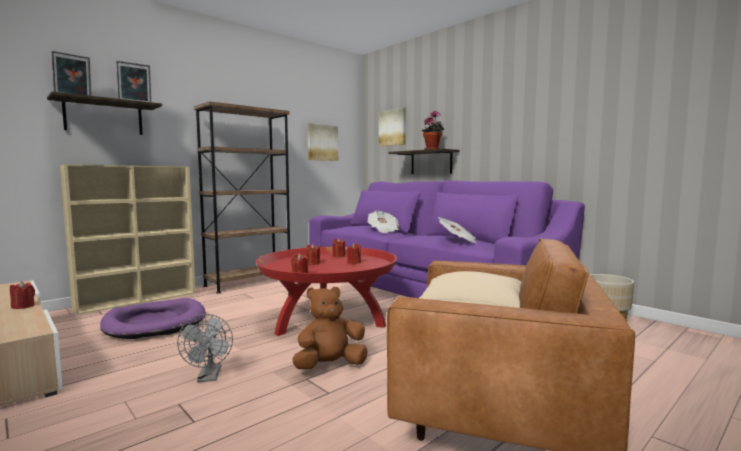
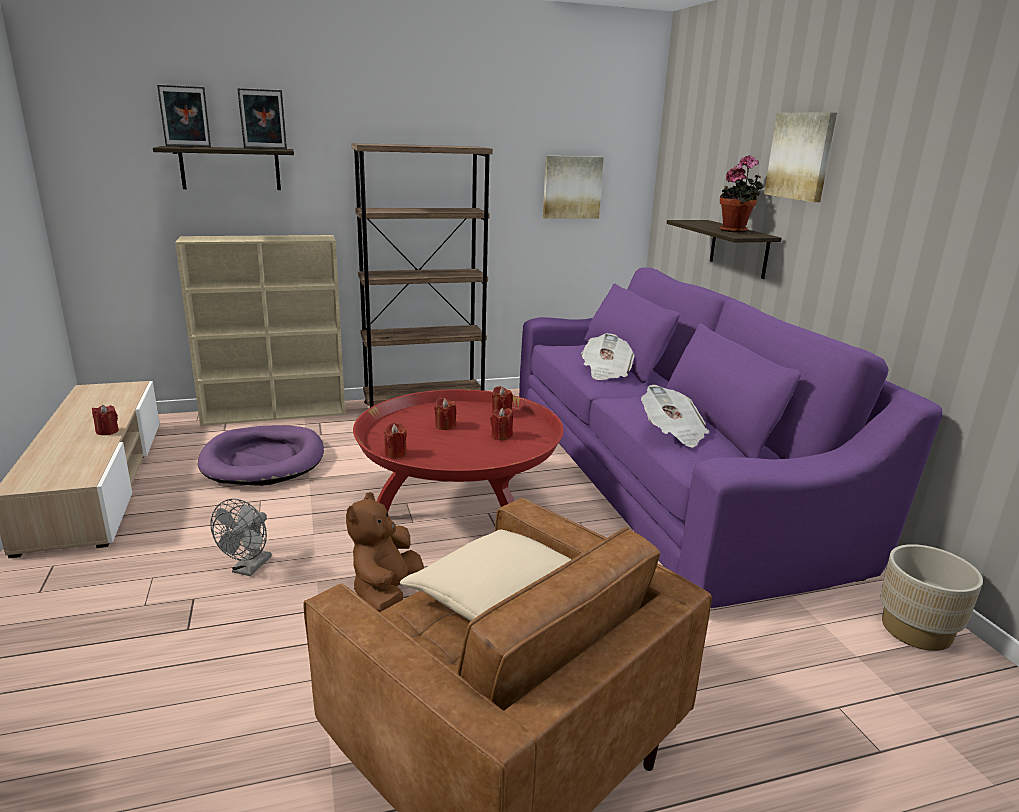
camera: 25 degrees right, 15 degrees up
(330, 366) = (386, 594): brown plush toy -> brown plush toy turned 75 degrees counterclockwise
(392, 127) = (696, 167): picture -> picture (801, 156)

